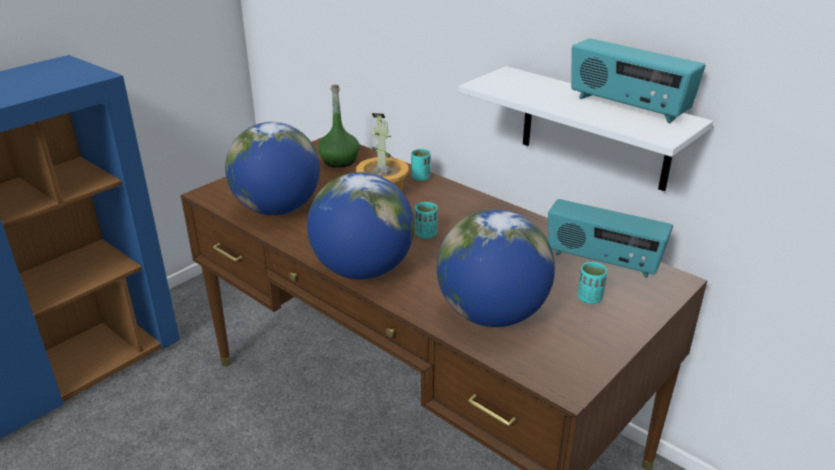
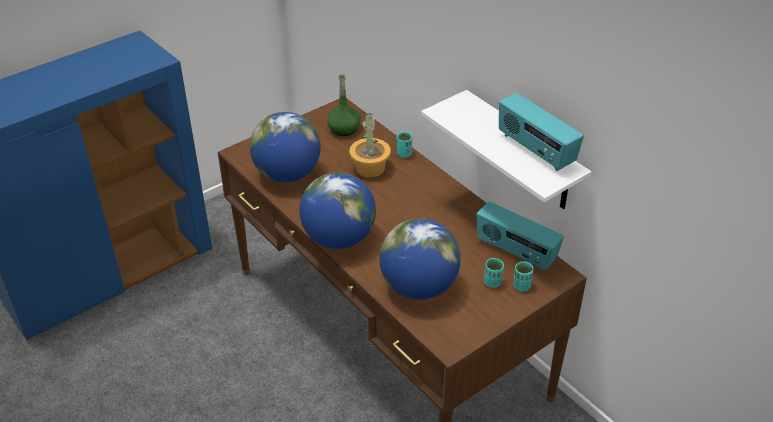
camera: 10 degrees right, 10 degrees up
(426, 234) = (392, 211): turquoise cup -> turquoise cup (521, 286)

